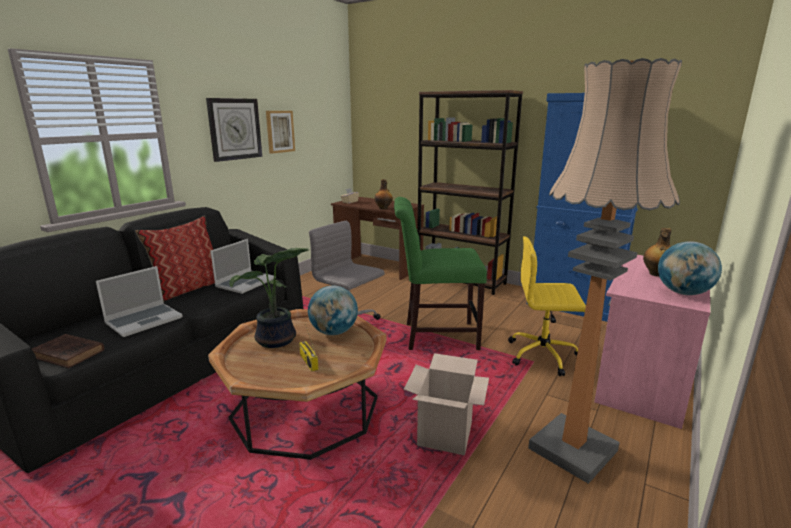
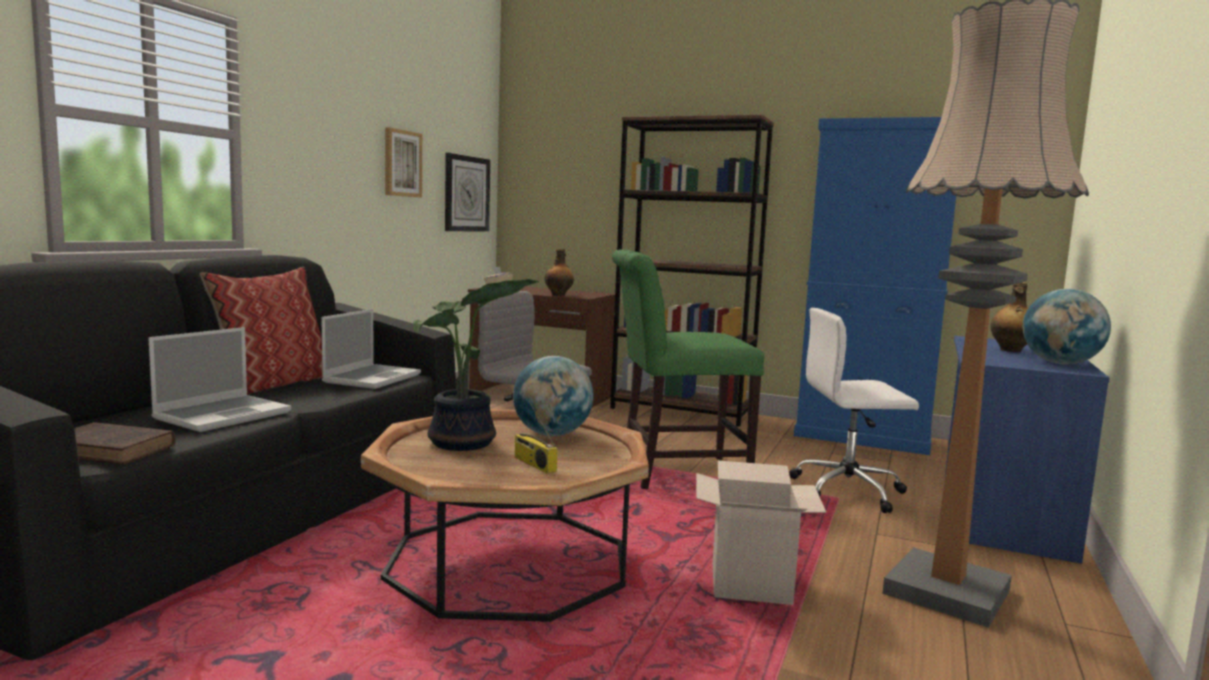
camera: 10 degrees left, 10 degrees down
(234, 129) = (340, 147): wall clock -> wall clock (466, 194)
(543, 355) = (849, 491): yellow office chair -> white office chair
(642, 379) = (1000, 513): pink desk -> blue desk

